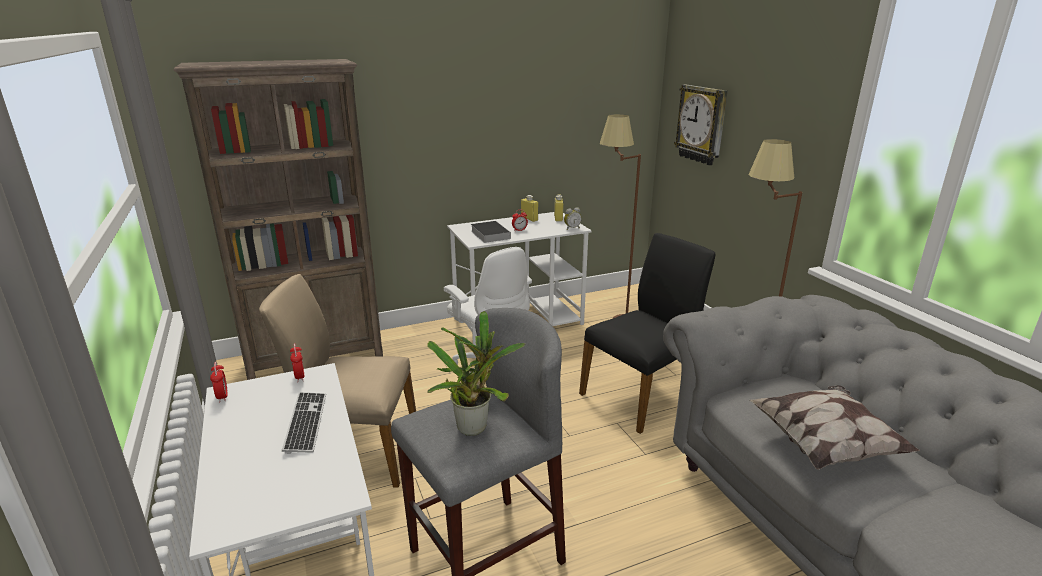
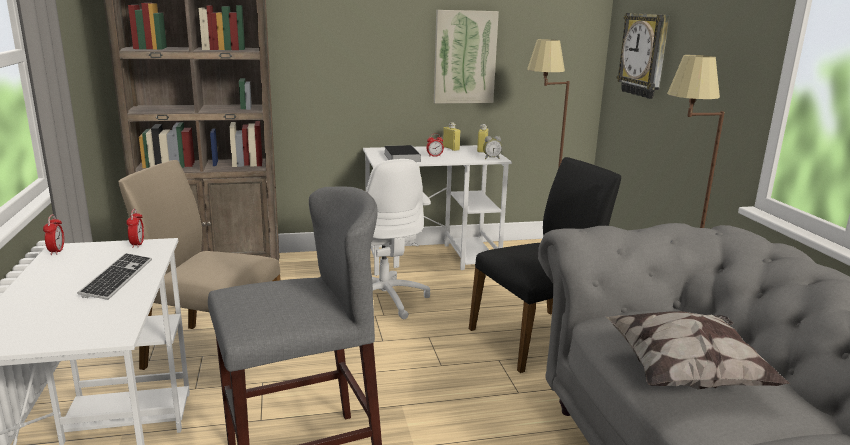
camera: 10 degrees right, 5 degrees down
(474, 426) = (284, 301): potted plant -> none
(536, 132) = (464, 57): none -> picture

